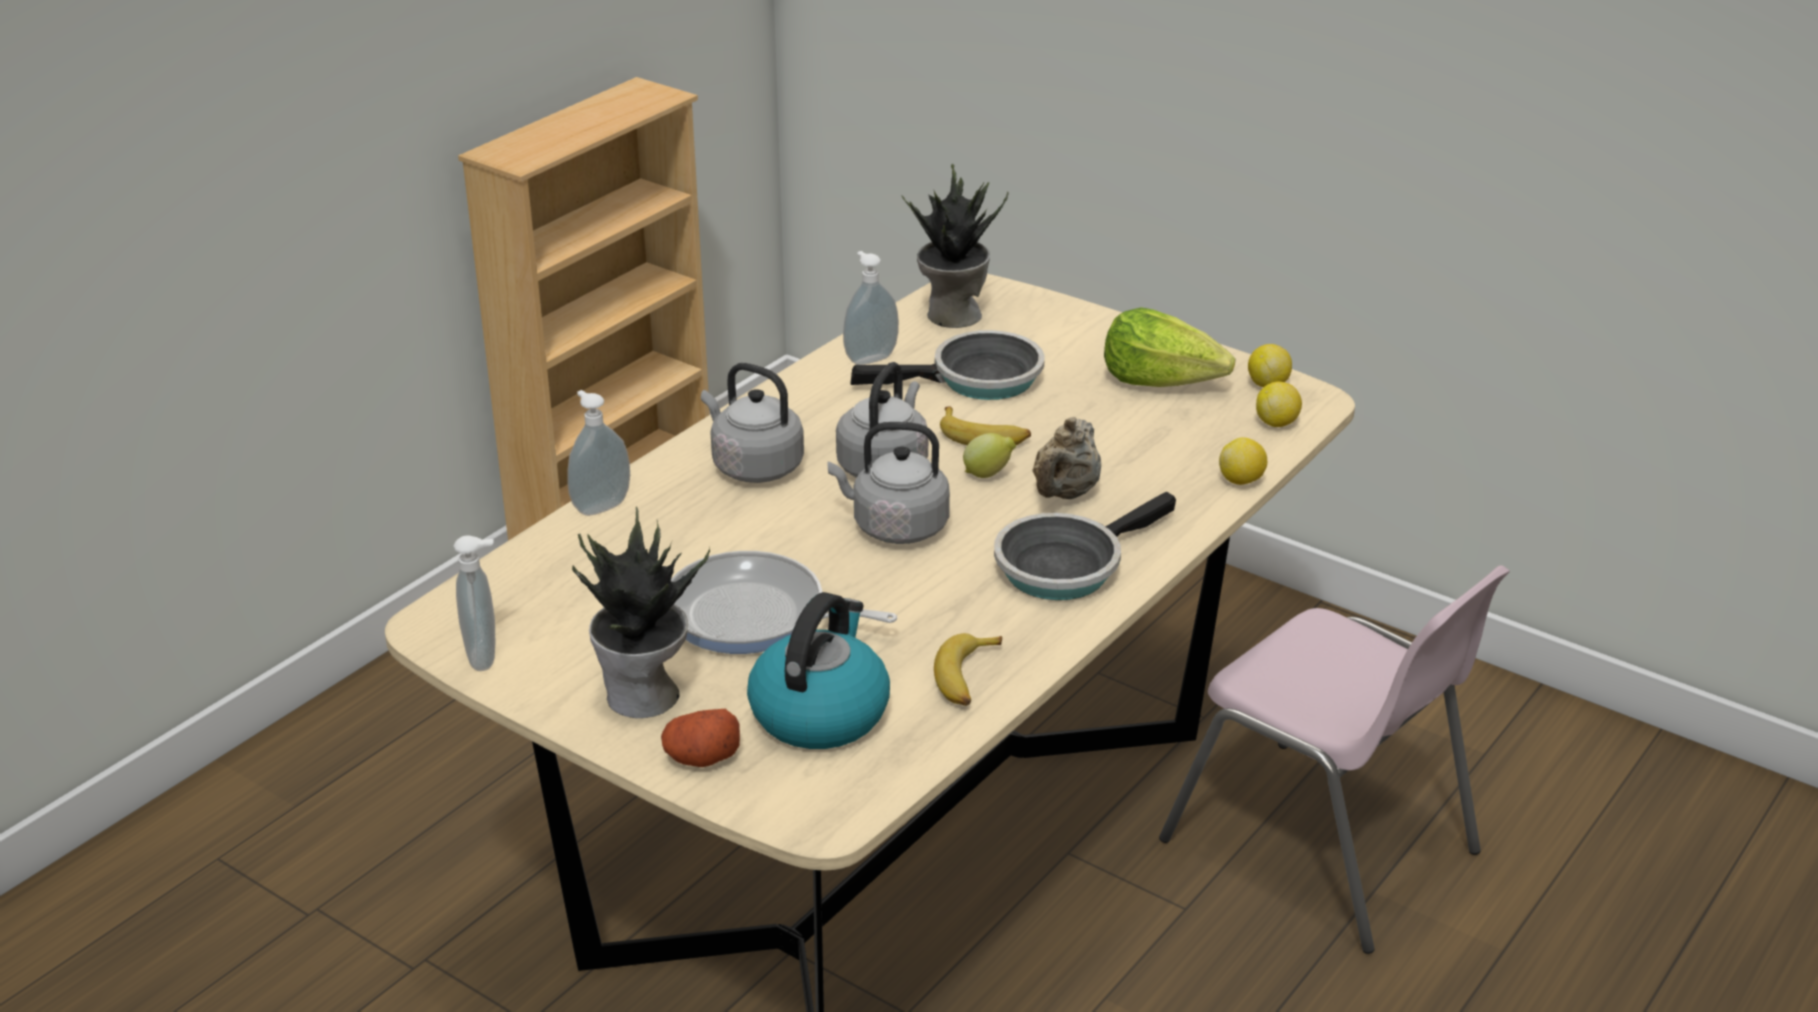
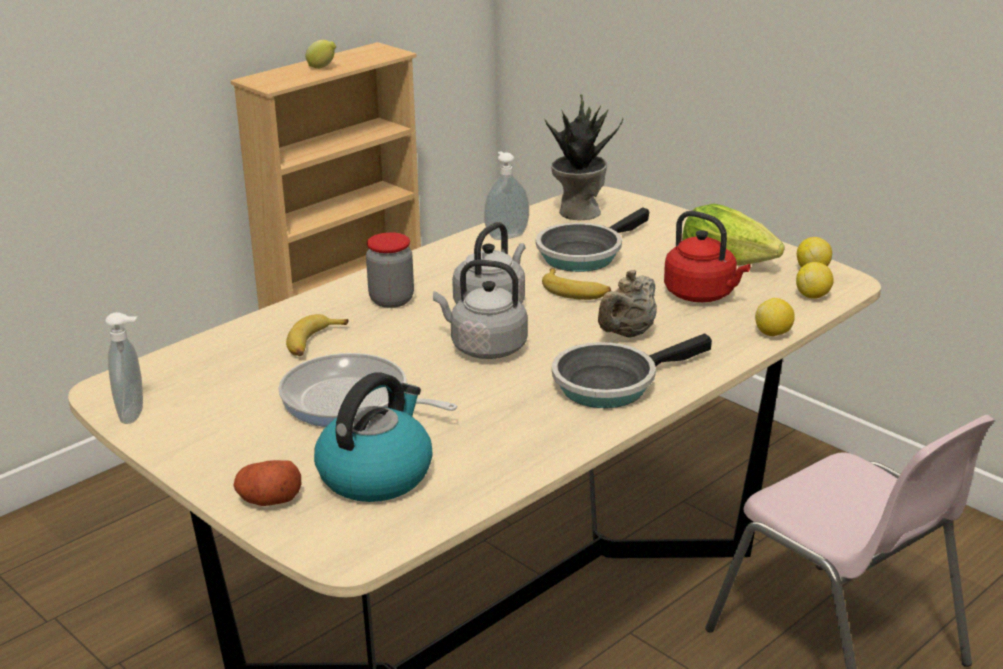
camera: 10 degrees right, 5 degrees down
(600, 506) = (266, 319): soap dispenser -> none
(644, 698) = (242, 453): potted plant -> none
(753, 466) = (391, 300): grey kettle -> jar
(967, 679) = (504, 459): banana -> banana (313, 343)
(978, 380) = (583, 254): frying pan -> frying pan turned 135 degrees clockwise
(988, 475) = (571, 317): lemon -> lemon (322, 68)
(1143, 431) = (703, 295): none -> red kettle

